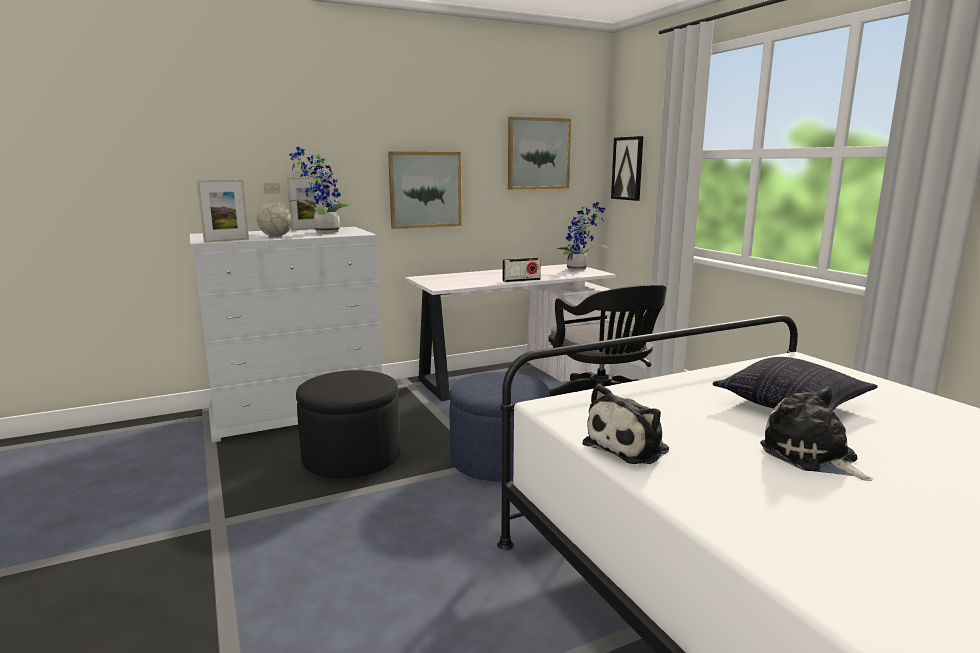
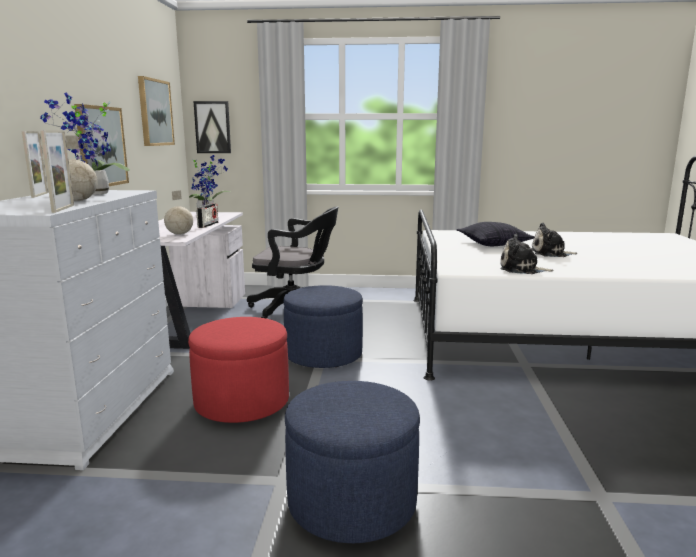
camera: 60 degrees left, 0 degrees up
(190, 569) = (352, 501): none -> blue ottoman
(351, 458) = (242, 402): black ottoman -> red ottoman
(464, 283) = (180, 234): none -> globe
(629, 446) = (521, 269): plush toy -> plush toy turned 120 degrees clockwise

